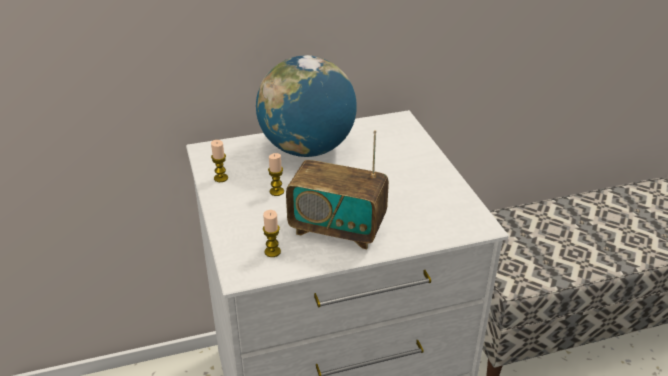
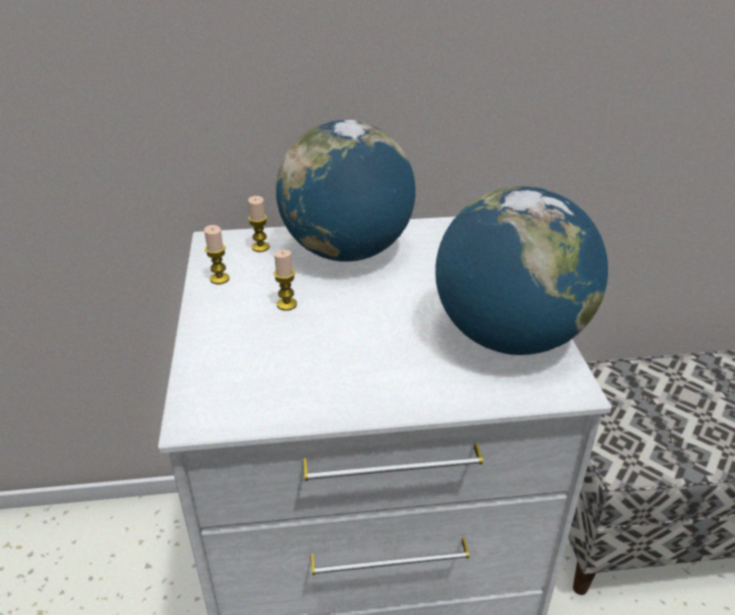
camera: 10 degrees right, 0 degrees up
(272, 252) = (250, 390): candle -> candle (260, 247)
(337, 229) = (354, 367): radio -> none
(435, 198) = (509, 337): none -> globe

